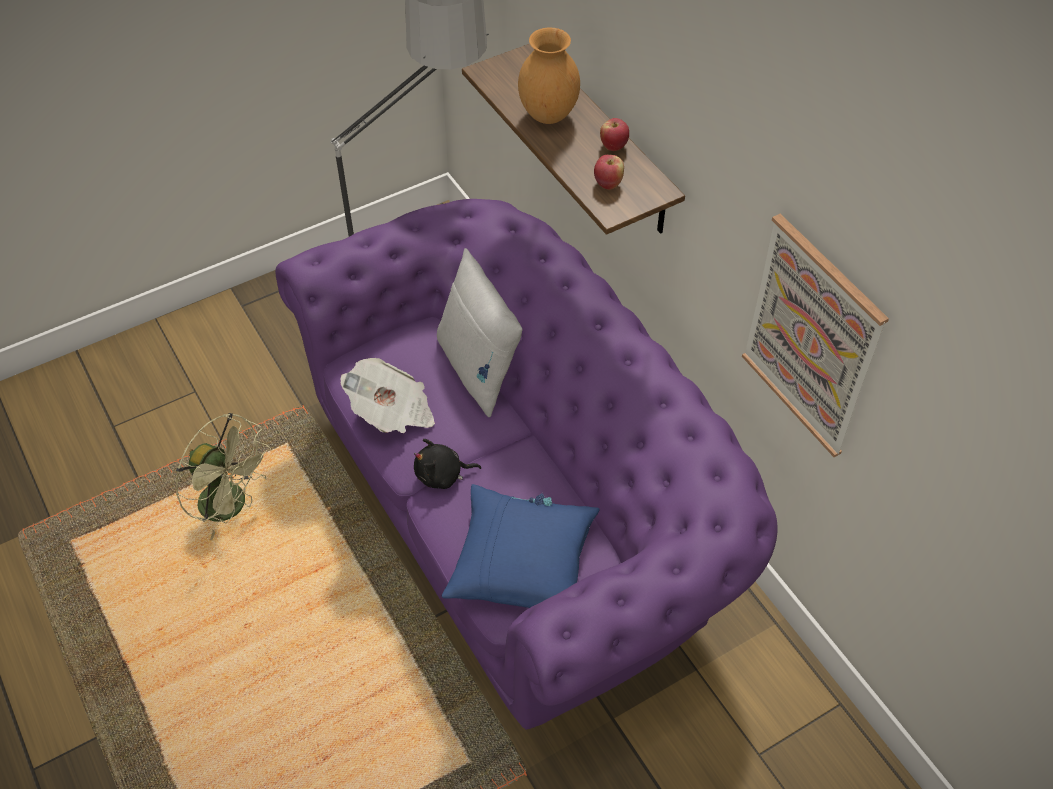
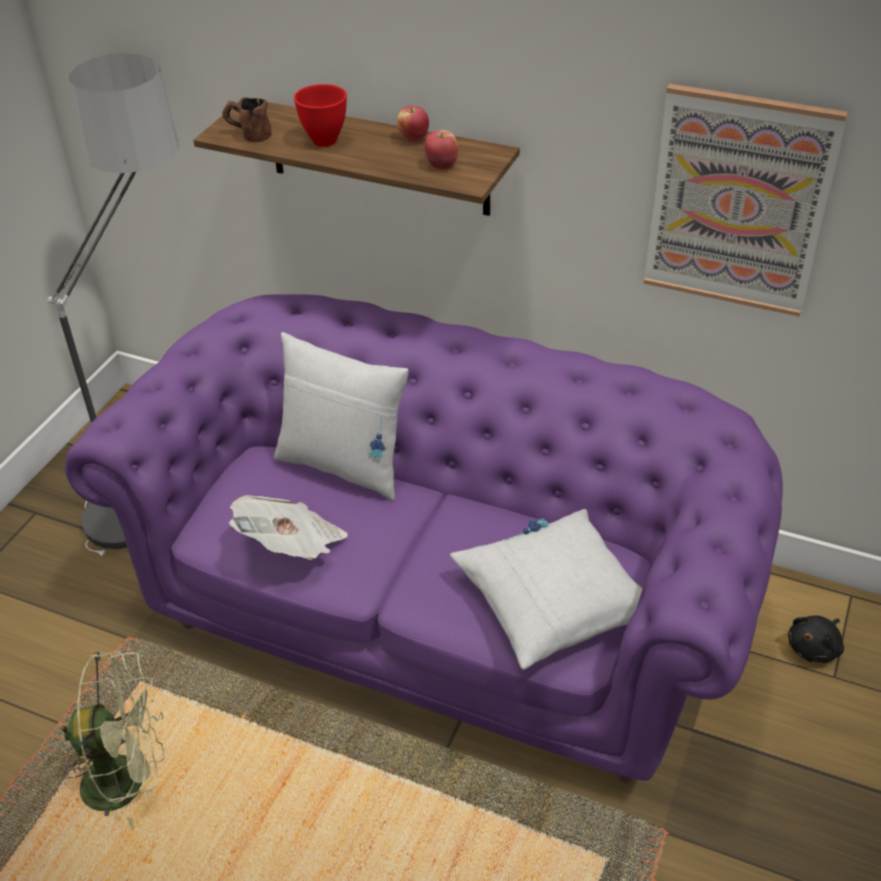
camera: 35 degrees left, 10 degrees down
(442, 475) = (397, 574): black plush toy -> black plush toy (814, 648)
(501, 83) = (248, 135): none -> brown mug
(522, 565) = (554, 604): blue pillow -> grey pillow
(547, 115) = (323, 141): brown vase -> red bowl

